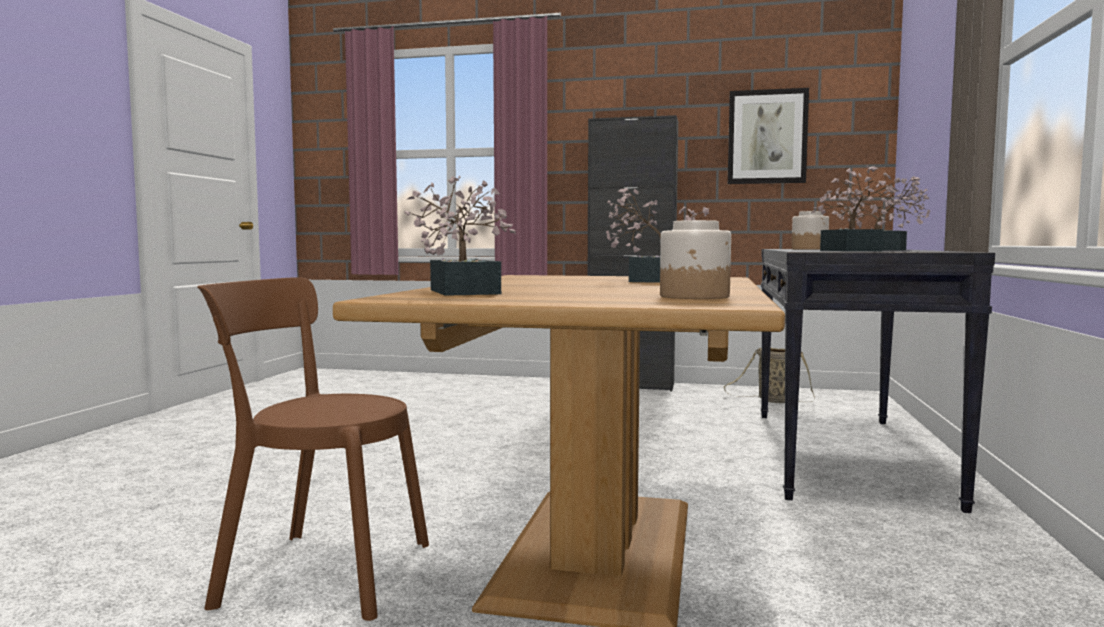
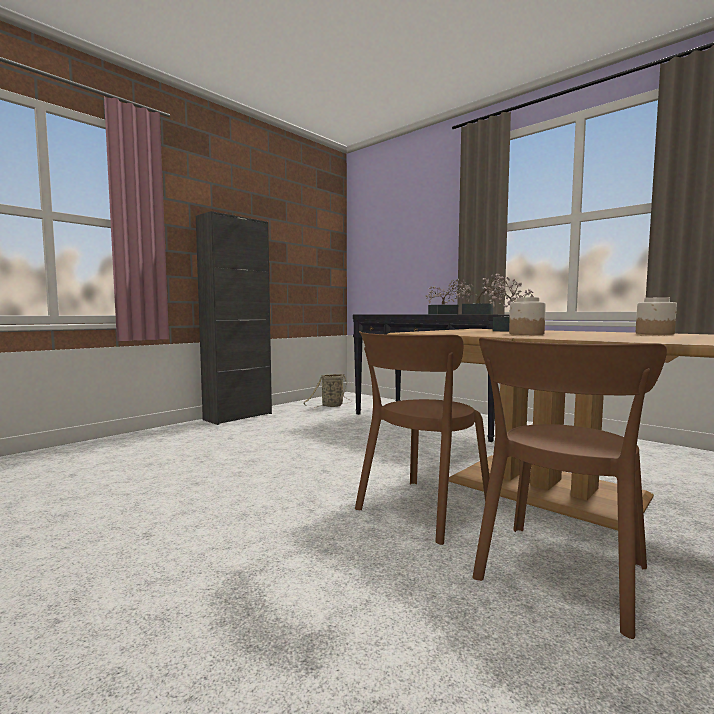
camera: 60 degrees left, 0 degrees up
(435, 497) = (420, 510): none -> brown chair
(463, 291) = (609, 338): potted plant -> none
(767, 137) = (295, 245): picture -> none
(809, 249) = (405, 314): jar -> jar (526, 334)

